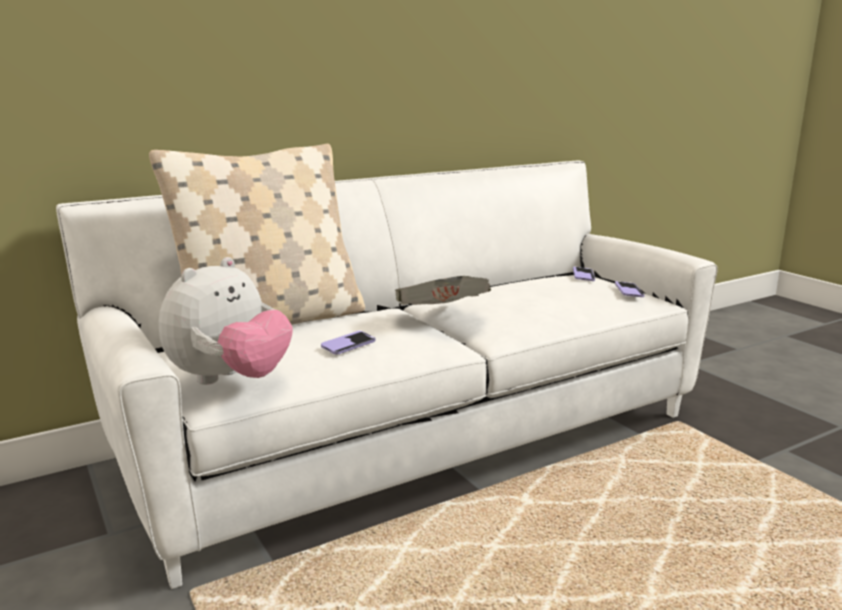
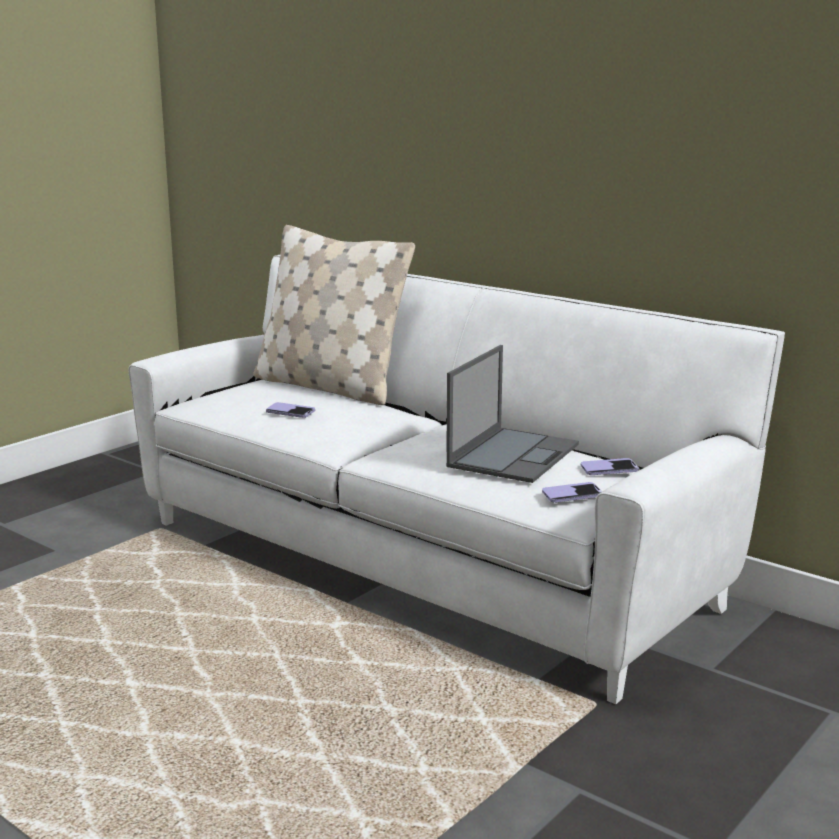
camera: 70 degrees right, 0 degrees up
(230, 380) = (211, 399): plush toy -> none
(442, 318) = (392, 432): newspaper -> none
(541, 291) = (514, 455): none -> laptop

